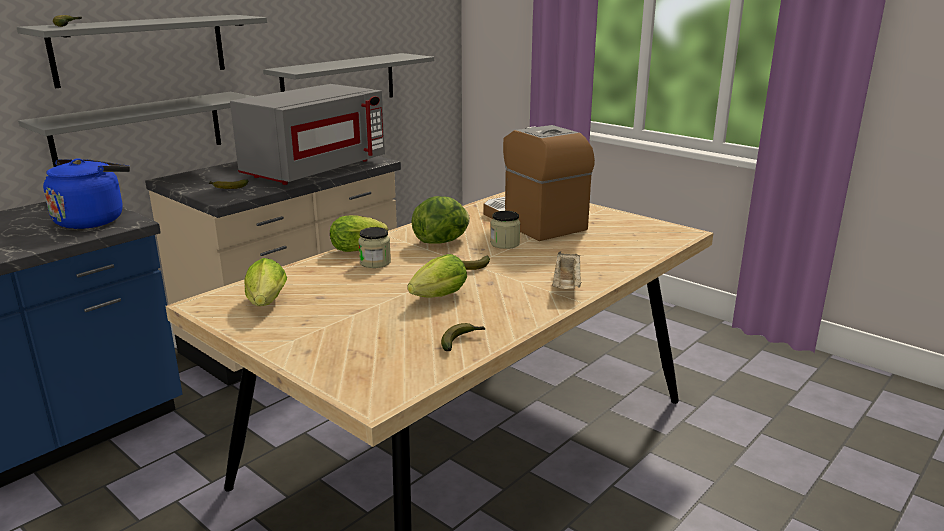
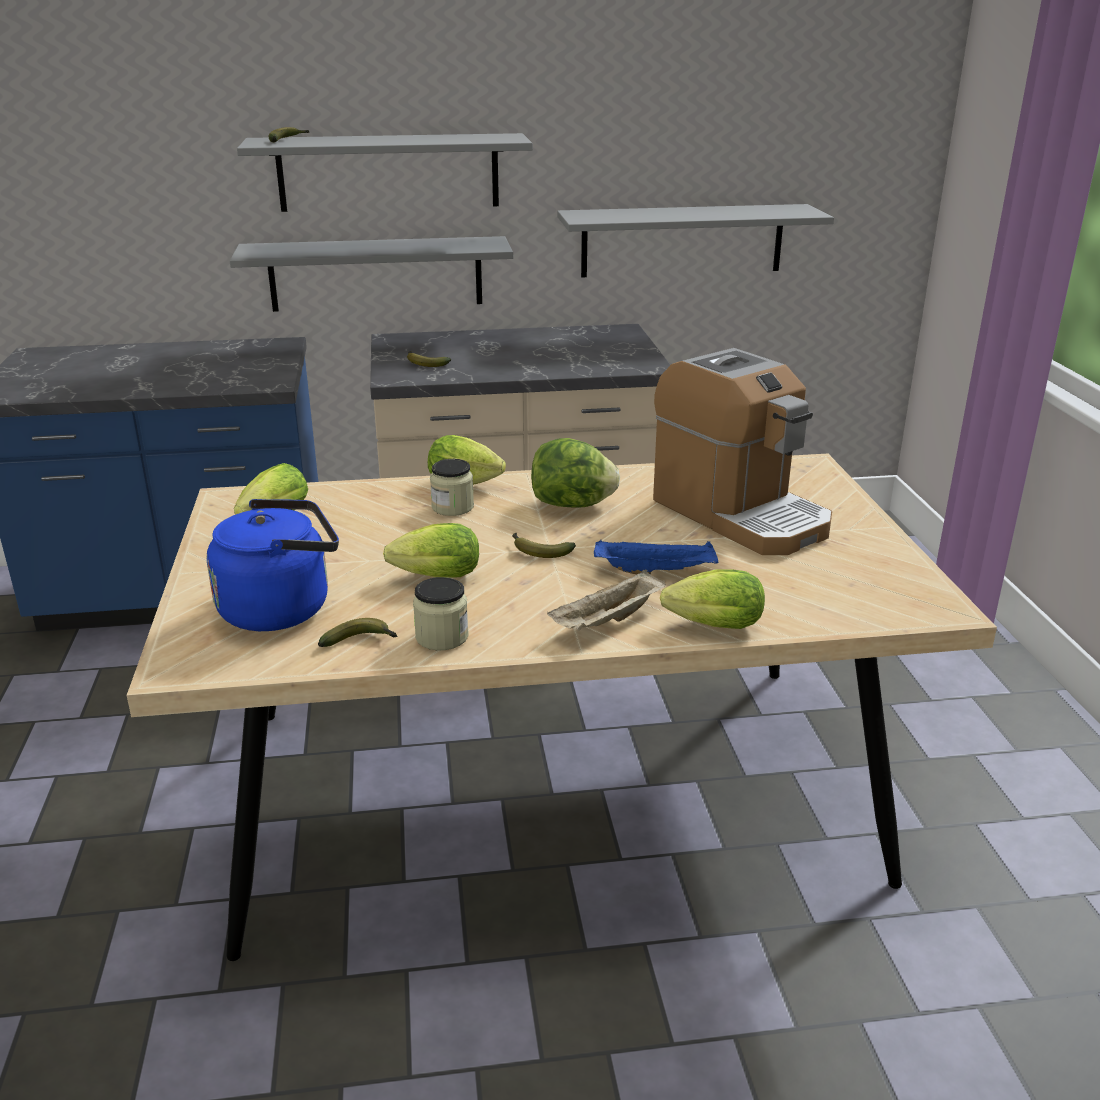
camera: 40 degrees right, 5 degrees up
(92, 220) = (249, 371): blue kettle -> blue kettle (282, 608)
(314, 170) = (553, 361): grey microwave -> none
(505, 244) = (641, 534): jar -> jar (442, 637)
(533, 221) = (740, 514): coffee machine -> coffee machine turned 135 degrees clockwise
(545, 257) = (656, 571): none -> blue tray
(613, 270) = (709, 626): none -> lettuce

